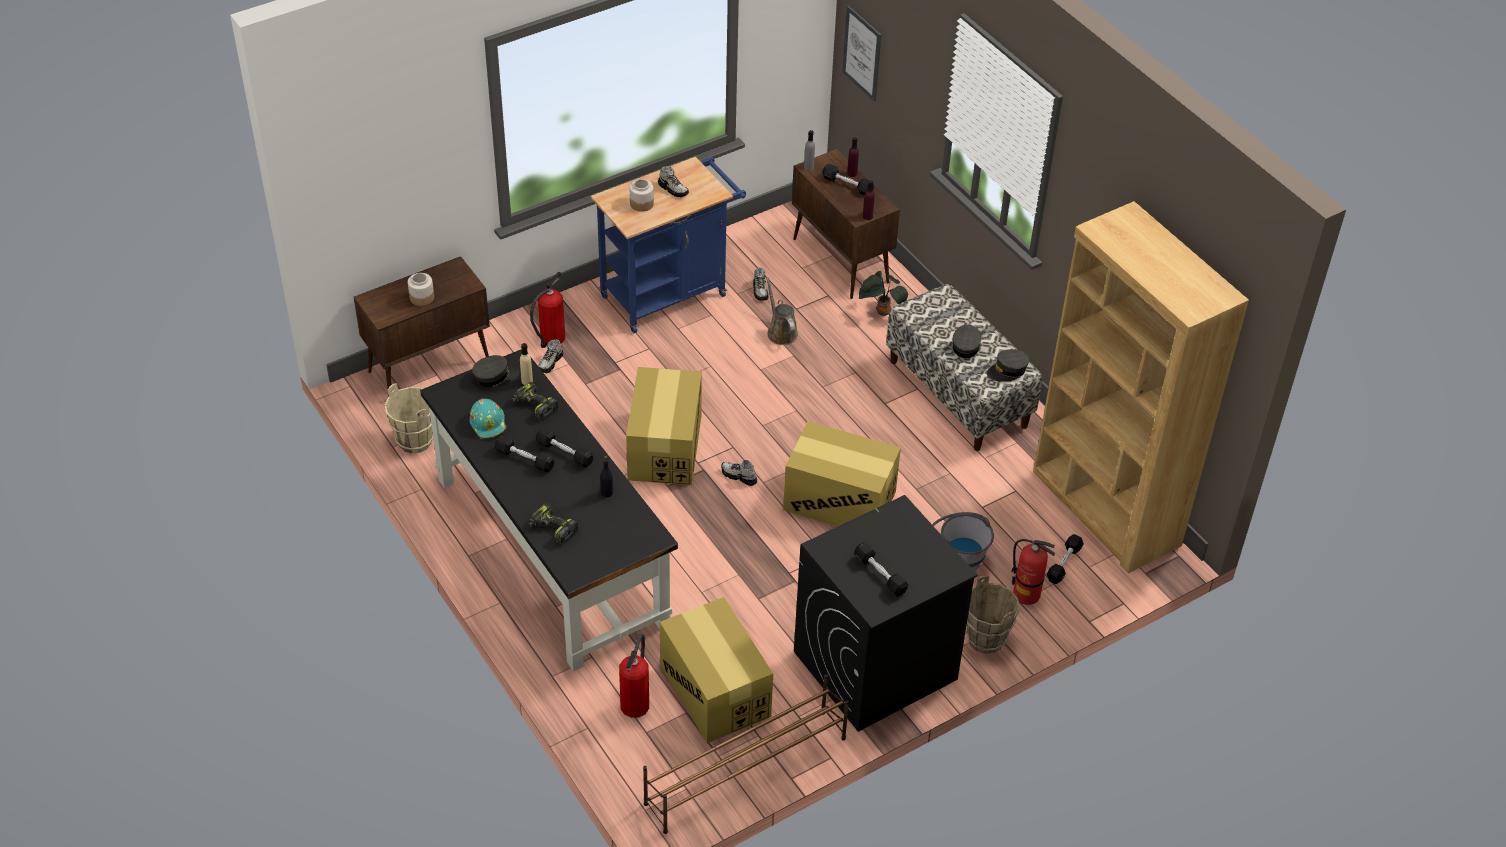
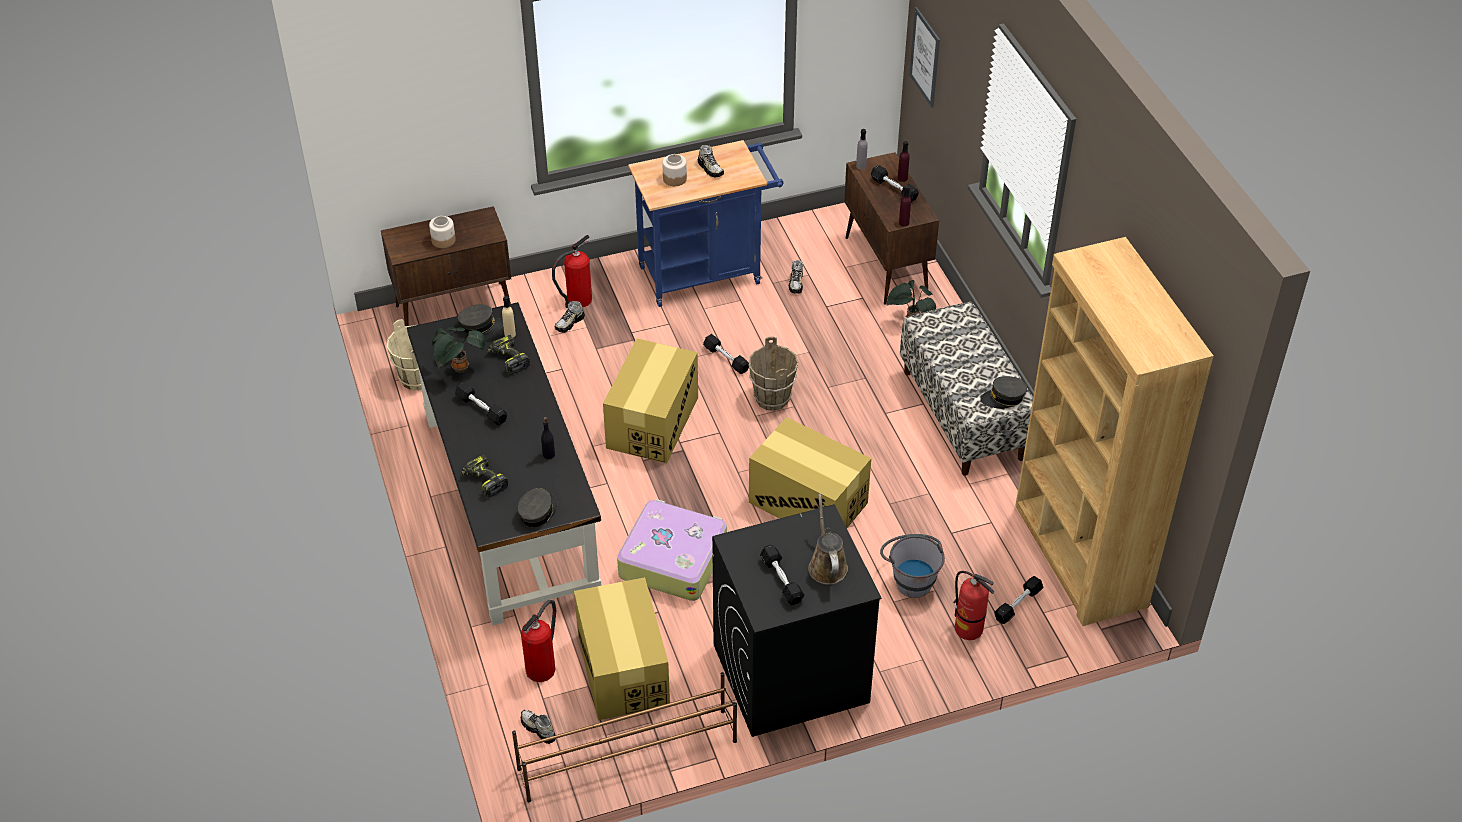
camera: 15 degrees right, 0 degrees up
(489, 423) = (459, 369): turquoise hard hat -> potted plant
(564, 452) = (522, 409): black dumbbell -> black dumbbell (726, 359)
(728, 576) = (672, 559): none -> suitcase
(739, 476) = (715, 462): shoe -> shoe (538, 729)
(781, 332) = (803, 327): brown watering can -> brown watering can (827, 565)
(966, 346) = (968, 366): grey cap -> grey cap (538, 512)
(985, 639) = (911, 667): brown bucket -> brown bucket (772, 398)

